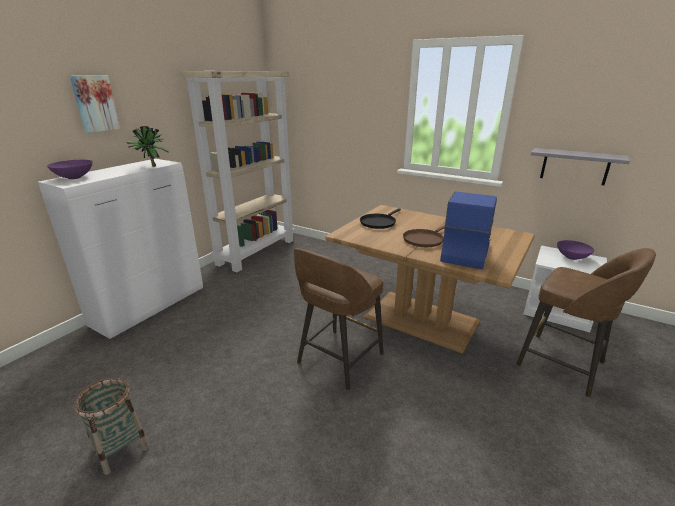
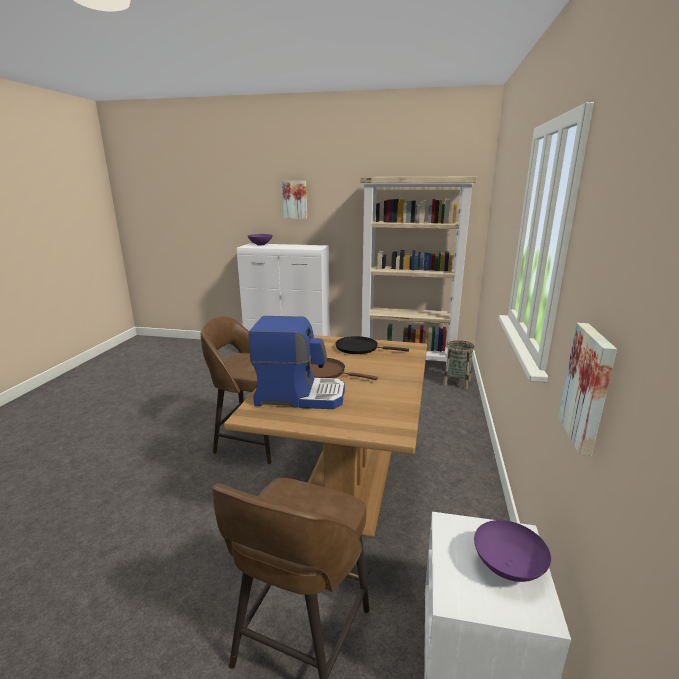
camera: 70 degrees right, 5 degrees down
(121, 448) = (155, 388): basket -> basket (457, 383)
(151, 166) = (301, 248): potted plant -> none
(574, 166) = (590, 387): grey shelf -> picture

